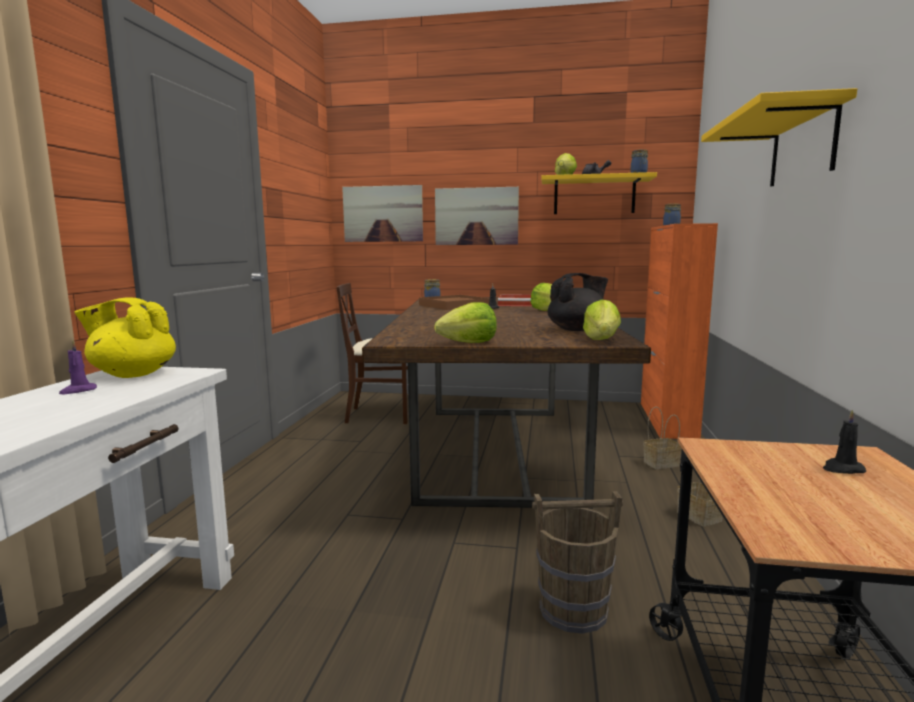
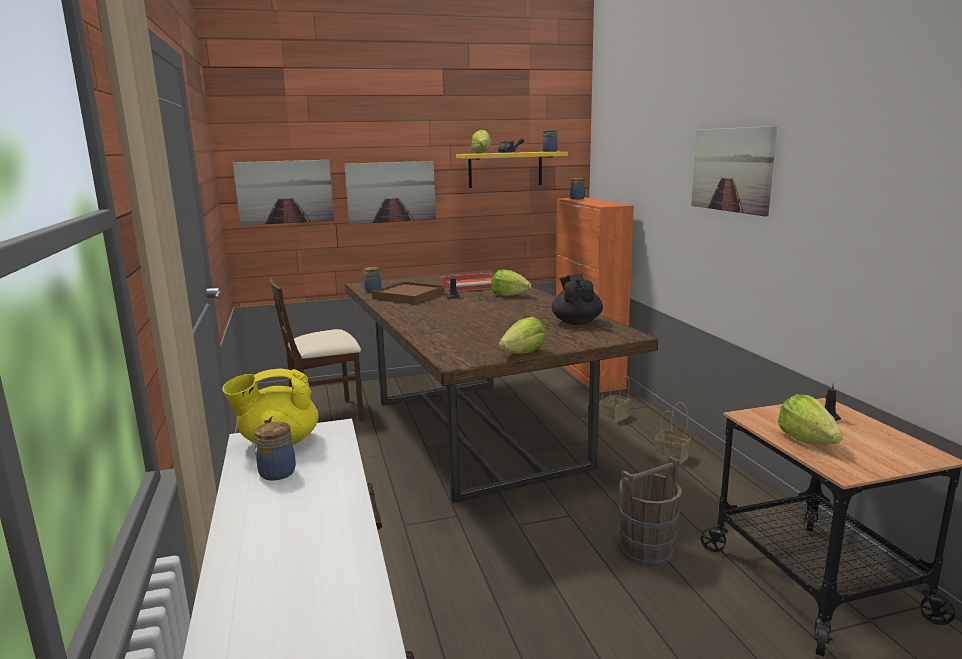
camera: 25 degrees left, 5 degrees up
(78, 391) = (276, 472): purple candle -> jar
(577, 330) = (576, 322): black teapot -> black teapot turned 45 degrees counterclockwise
(601, 340) = (614, 334): lettuce -> lettuce (807, 440)
(802, 147) = (731, 169): yellow shelf -> picture

